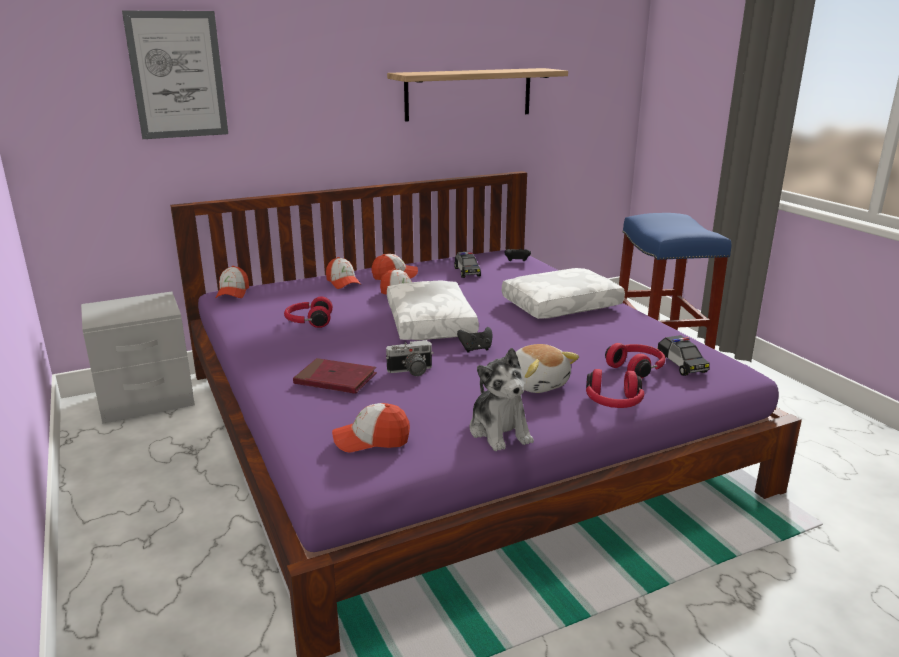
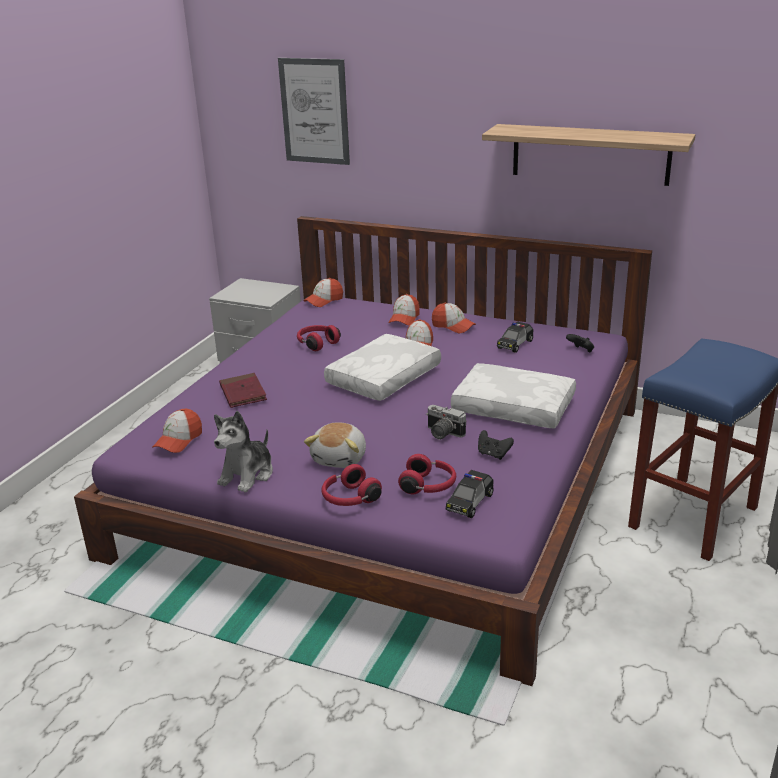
camera: 50 degrees right, 5 degrees up
(371, 440) = (178, 440): cap -> cap turned 105 degrees counterclockwise
(411, 372) = (287, 409): camera -> camera (442, 433)
(476, 349) = (361, 413): black game controller -> black game controller (493, 454)

